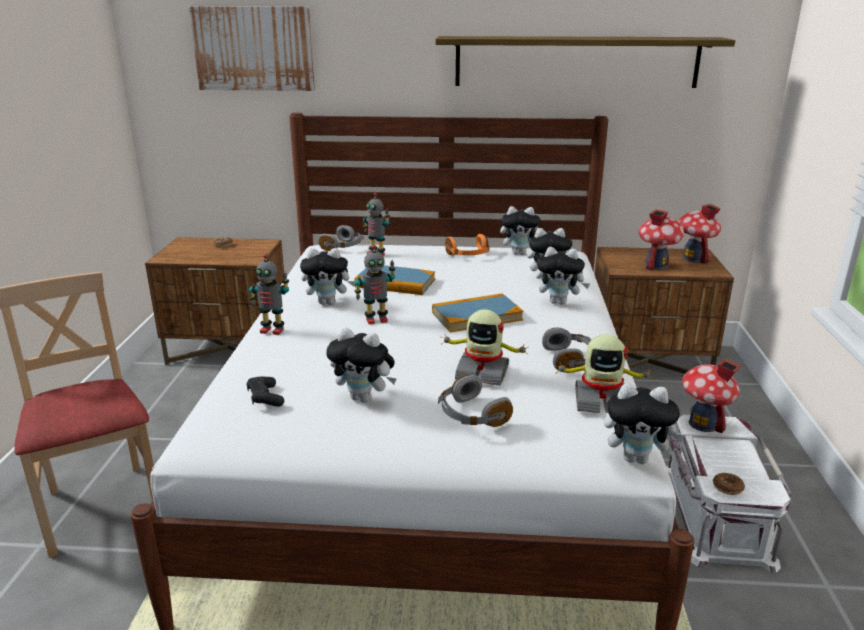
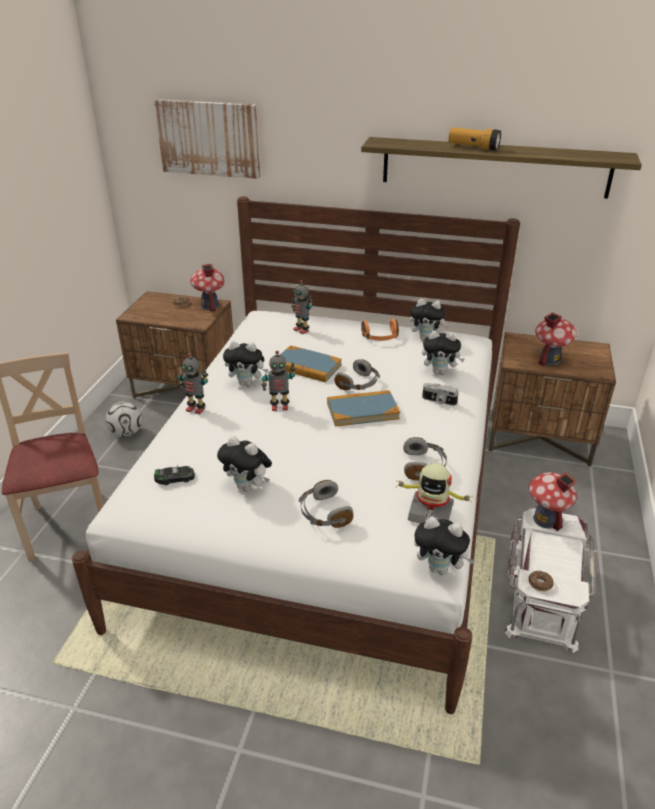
camera: 10 degrees right, 10 degrees up
(163, 400) = (127, 433): none -> football
(265, 398) = (174, 478): black game controller -> toy car
(343, 247) = (277, 318): grey headphones -> grey headphones (359, 384)
(482, 372) = (346, 472): toy robot -> none
(555, 37) = (473, 147): none -> flashlight
(559, 302) = (439, 401): plush toy -> camera
(693, 258) = (588, 354): toy house -> toy house (210, 305)

